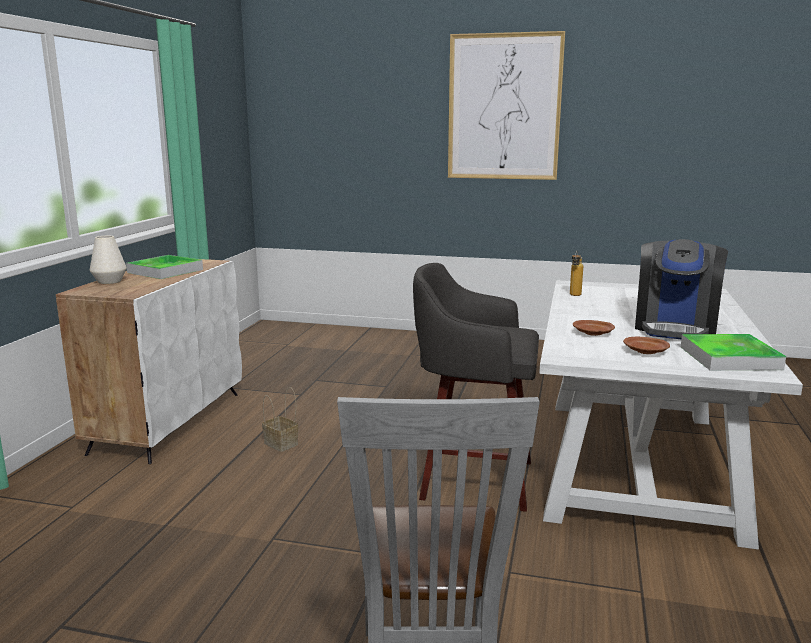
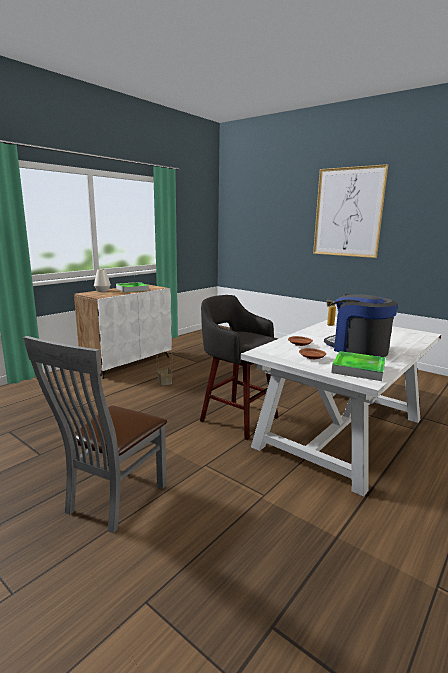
camera: 25 degrees right, 0 degrees up
(675, 327) = (357, 349): coffee machine -> coffee machine turned 90 degrees clockwise

